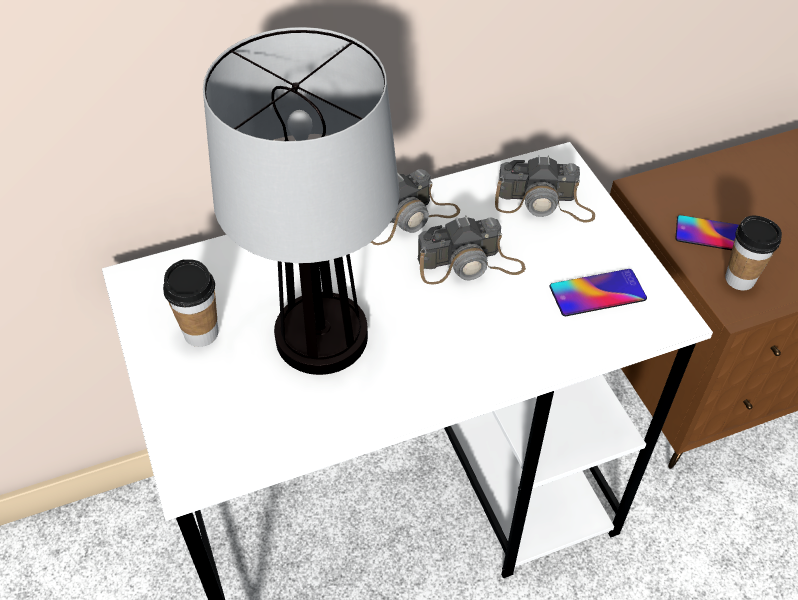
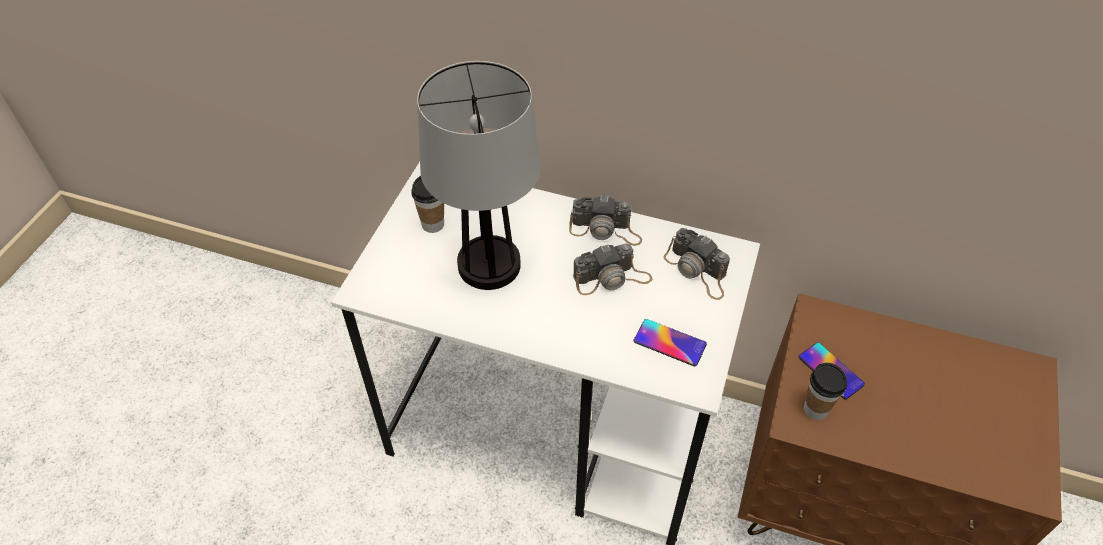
camera: 40 degrees right, 0 degrees up
(470, 264) = (612, 278): camera -> camera turned 45 degrees counterclockwise

